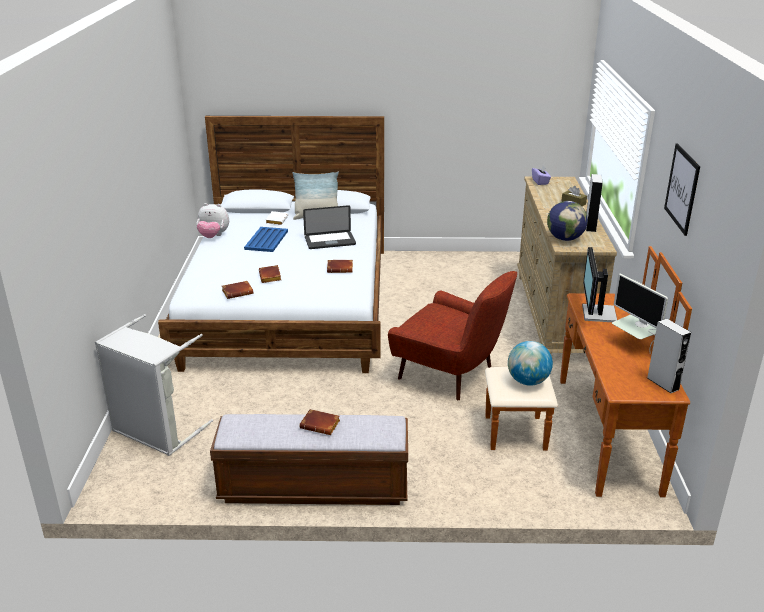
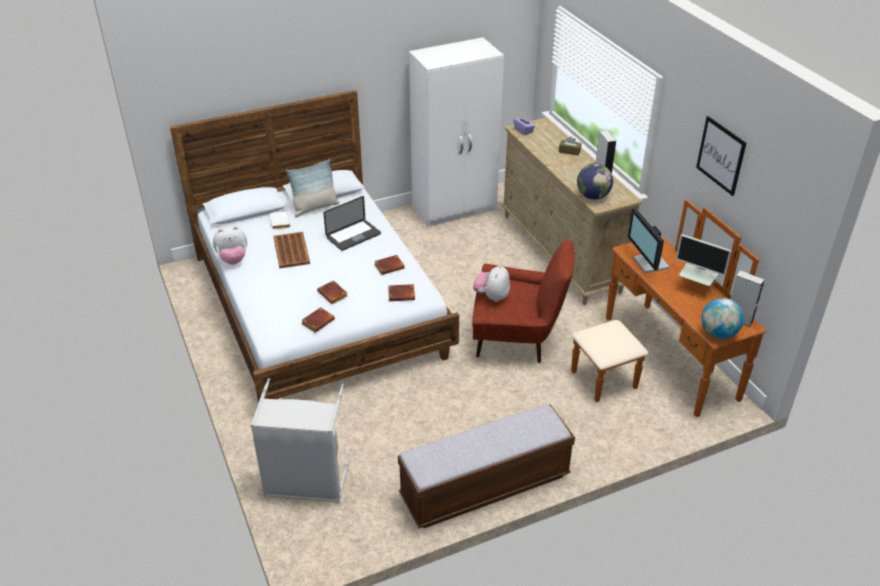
camera: 25 degrees left, 10 degrees up
(267, 240) = (291, 250): blue tray -> brown tray
(321, 425) = (492, 435): brown book -> brown book (402, 294)
(426, 317) = (492, 296): none -> plush toy
(475, 262) = (455, 208): none -> white wardrobe
(528, 381) = (617, 338): globe -> globe (718, 333)

